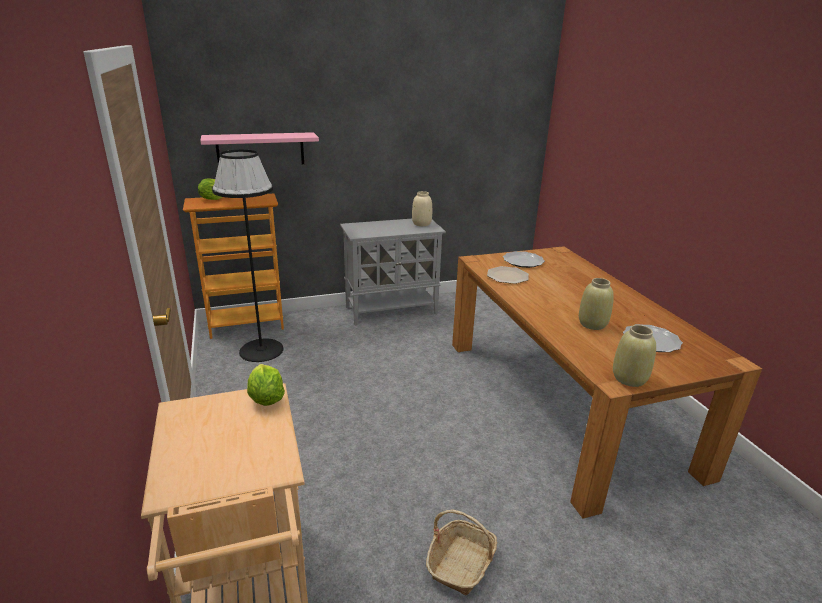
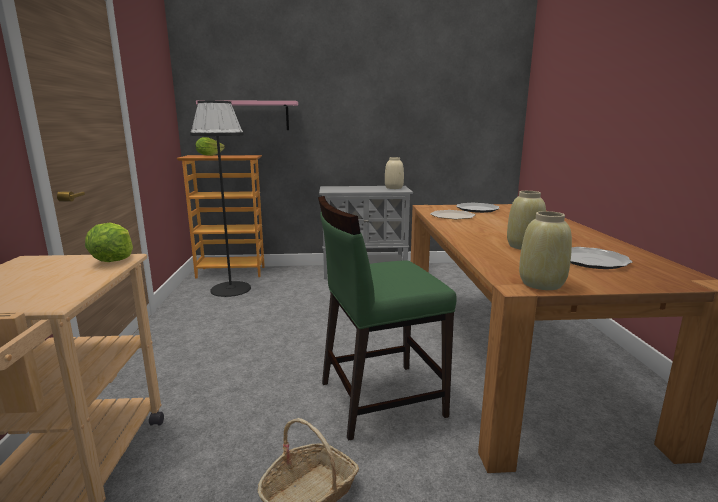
camera: 15 degrees right, 10 degrees down
(474, 464) = (379, 398): none -> green chair

